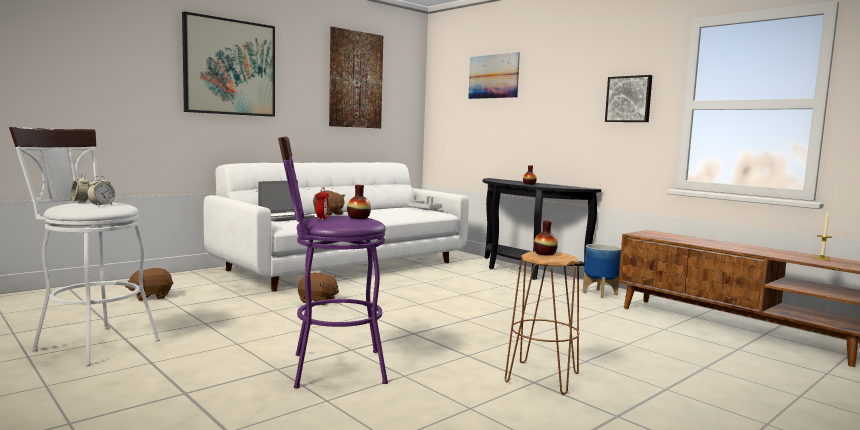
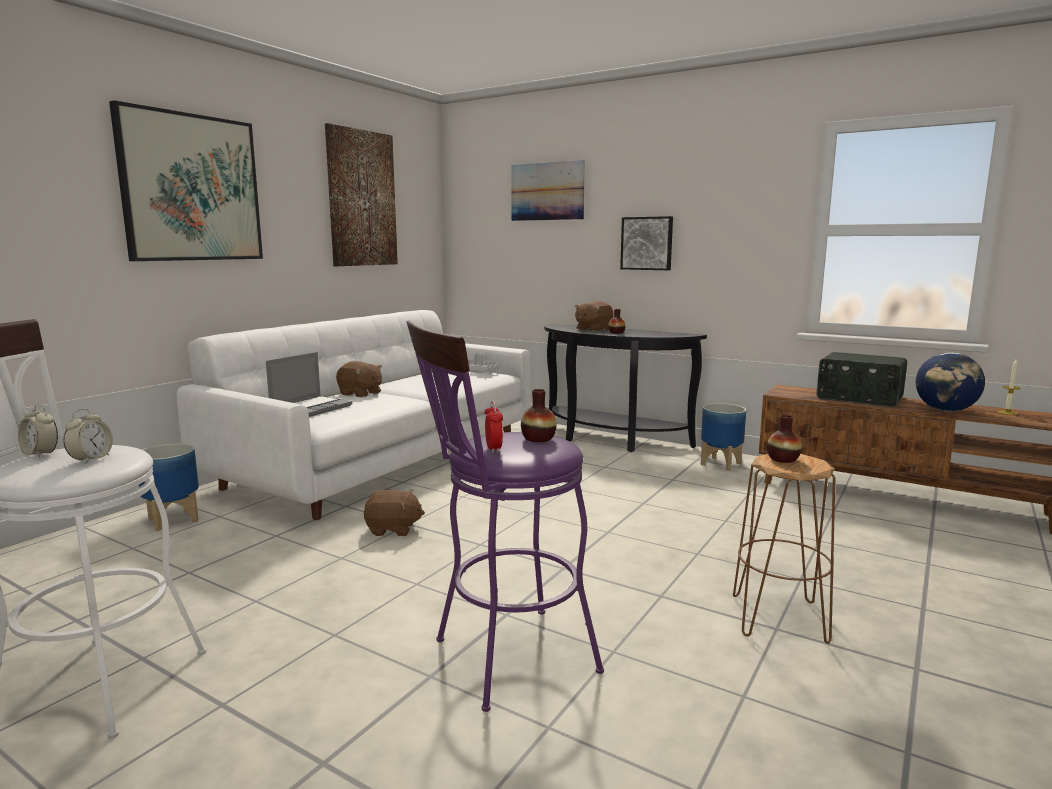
camera: 15 degrees left, 5 degrees up
(151, 296) = (133, 559): brown plush toy -> brown plush toy (593, 329)
(187, 281) = (173, 520): none -> planter
(629, 99) = (741, 222): picture -> picture (647, 243)
(701, 241) = (859, 398): none -> radio
(765, 253) = (945, 410): none -> globe

